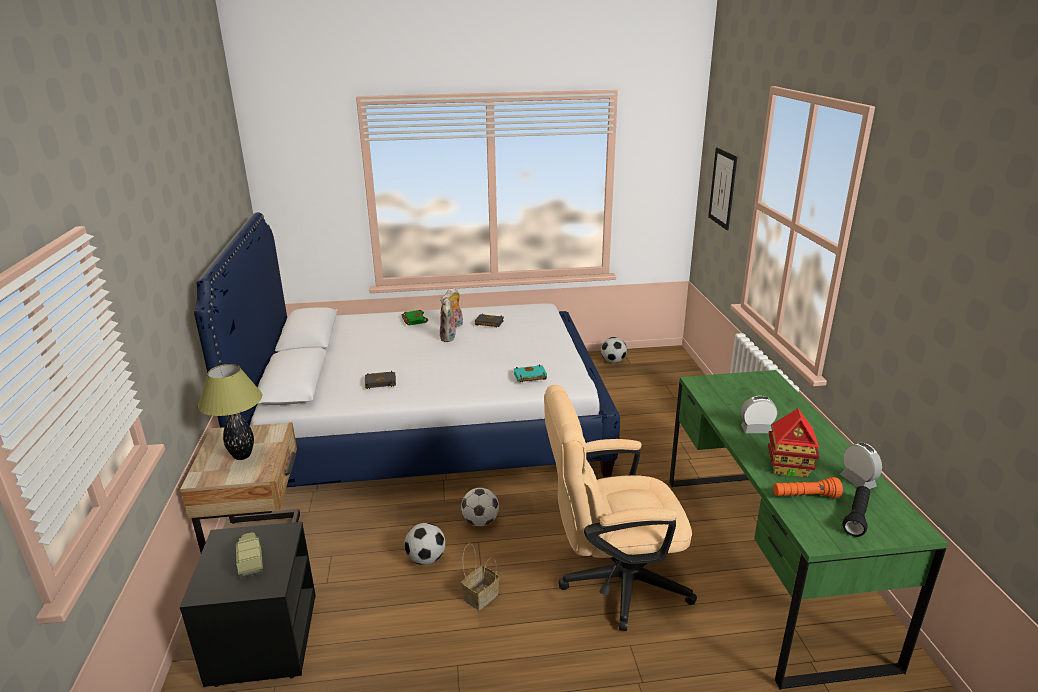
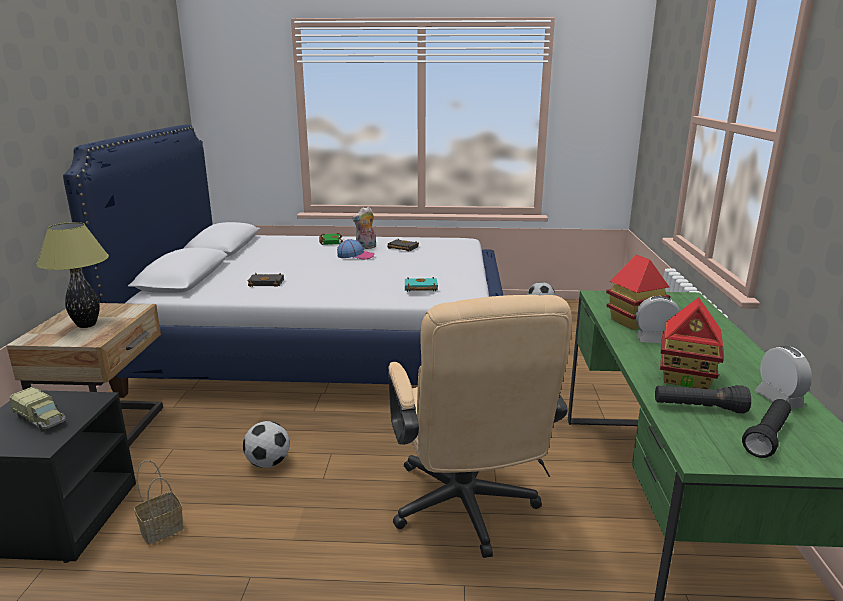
camera: 10 degrees right, 5 degrees down
(251, 560) = (41, 420): toy truck -> toy truck turned 135 degrees clockwise
(449, 338) = (356, 256): plush toy -> cap
(480, 521) = (342, 434): football -> none
(481, 595) = (310, 506): basket -> basket (163, 528)
(612, 582) = (467, 512): beige office chair -> beige office chair turned 105 degrees counterclockwise
(722, 188) = (662, 116): picture -> none
(734, 410) = (634, 321): none -> toy house
(805, 496) = (699, 408): orange flashlight -> black flashlight

